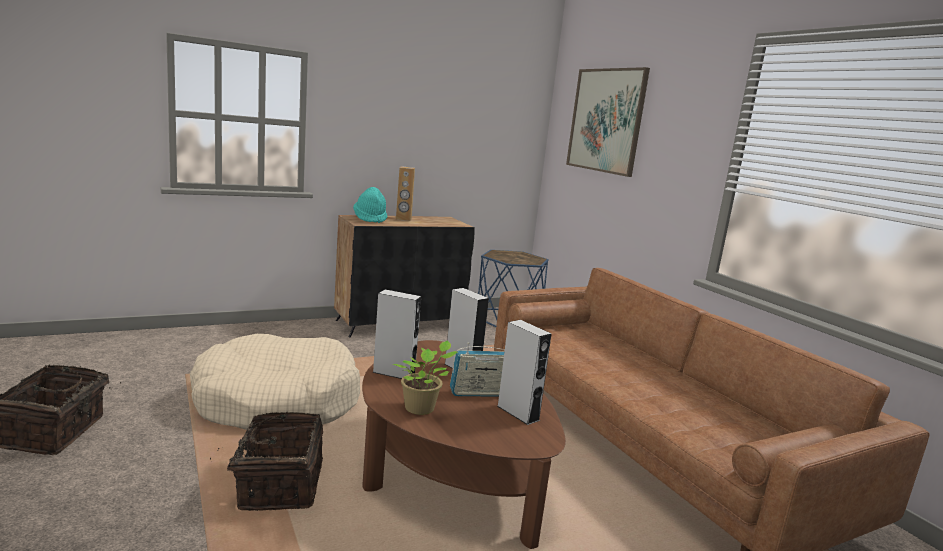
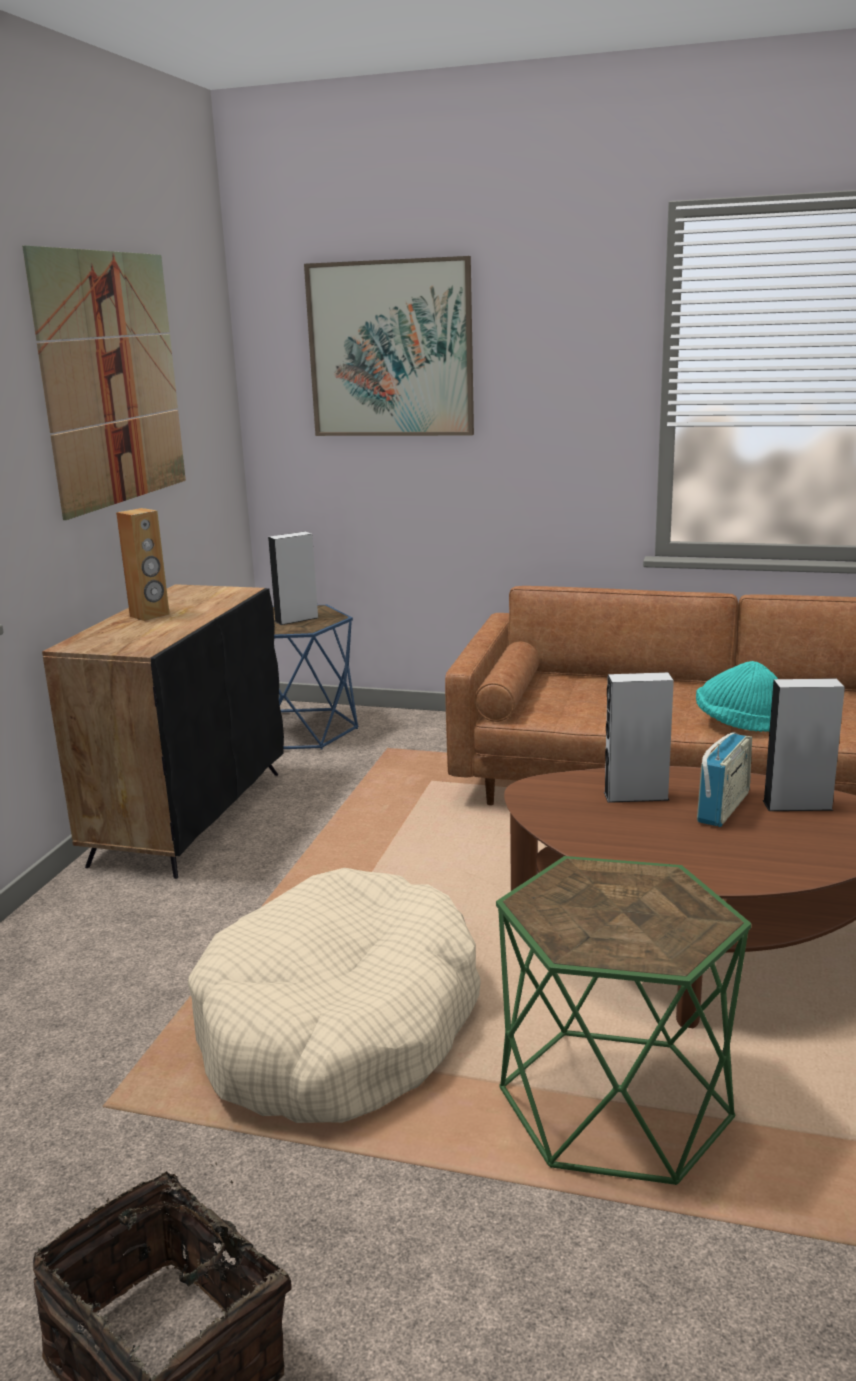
camera: 45 degrees left, 5 degrees up
(278, 484) = (615, 1104): basket -> green side table
(370, 219) = (116, 636): turquoise hat -> turquoise hat (736, 723)
(394, 373) = (611, 846): grey speaker -> grey speaker (296, 619)
(422, 408) = (745, 860): potted plant -> none
(434, 108) = (113, 379): none -> picture

